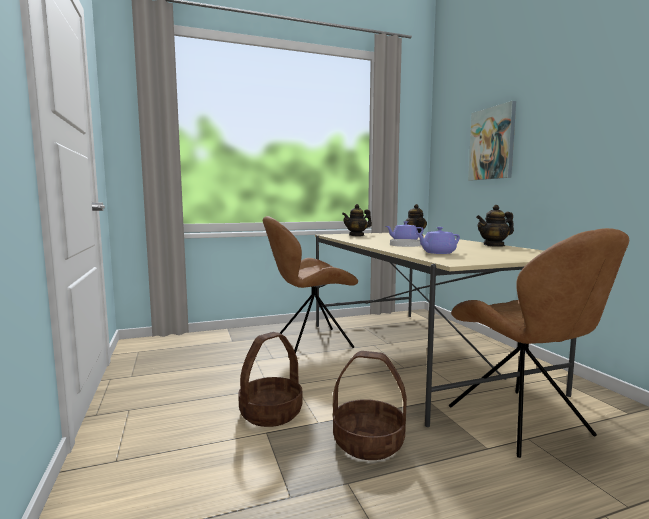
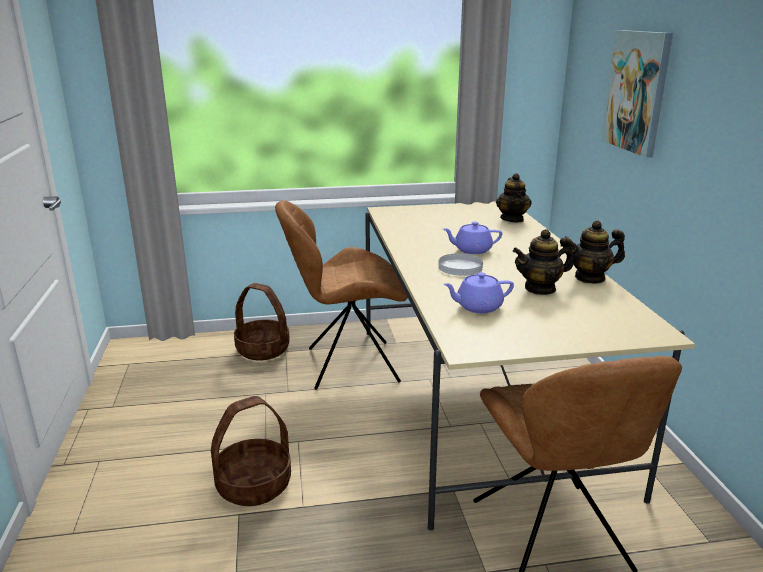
camera: 10 degrees right, 15 degrees up
(357, 235) = (423, 216): teapot -> teapot (540, 288)
(369, 442) = (349, 543): basket -> basket (263, 349)

